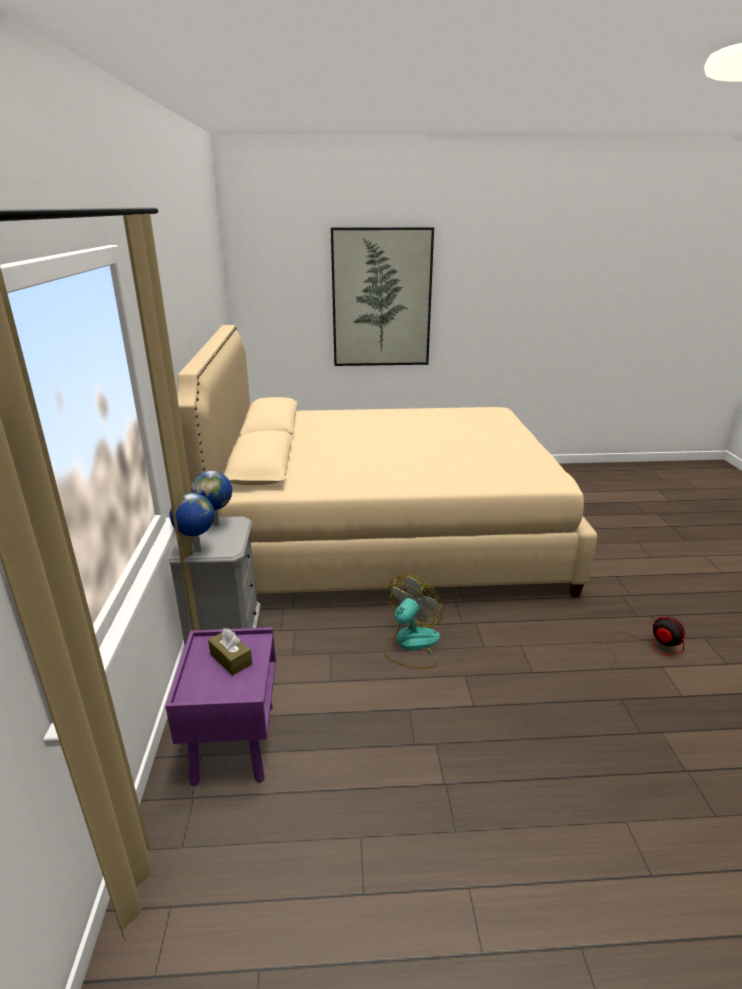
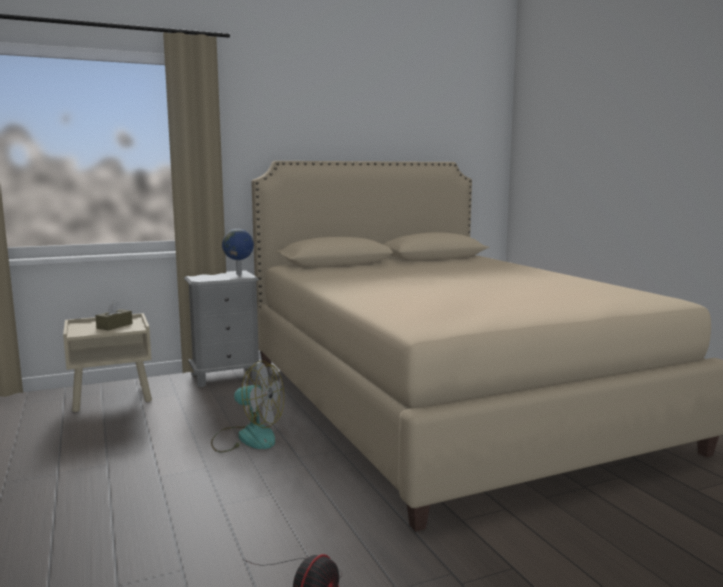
camera: 70 degrees right, 15 degrees down
(197, 550) = (196, 276): globe -> none
(234, 742) = (113, 398): purple nightstand -> beige nightstand
(381, 299) = (632, 145): picture -> none

